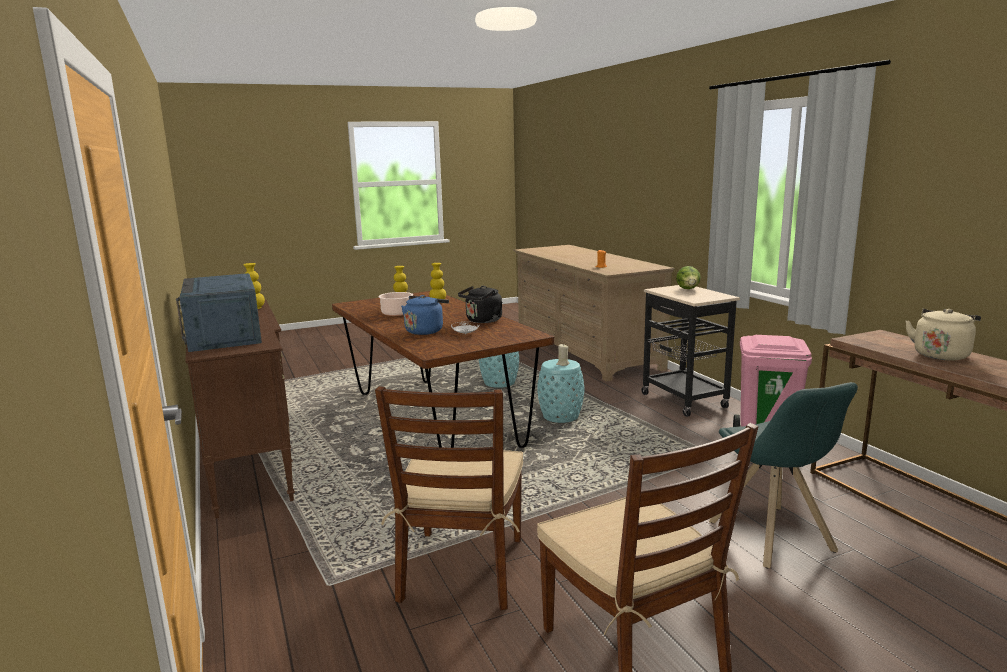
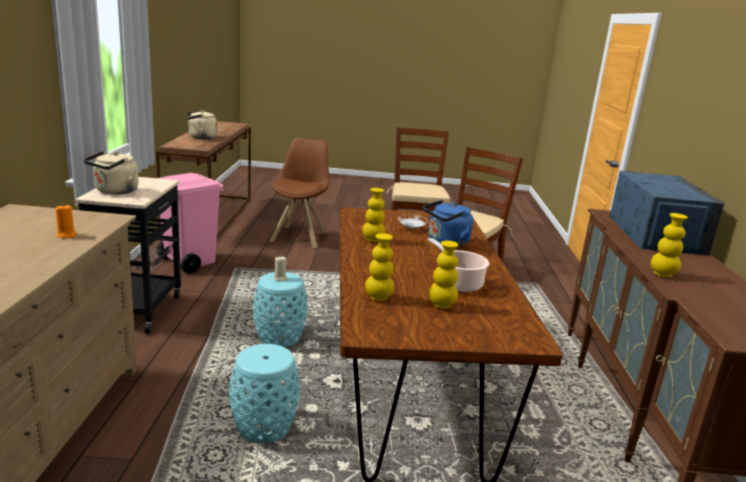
camera: 155 degrees left, 5 degrees up
(482, 321) = (373, 239): black kettle -> yellow vase
(688, 289) = (115, 191): lettuce -> beige kettle
(772, 536) = (299, 237): turquoise chair -> brown chair

